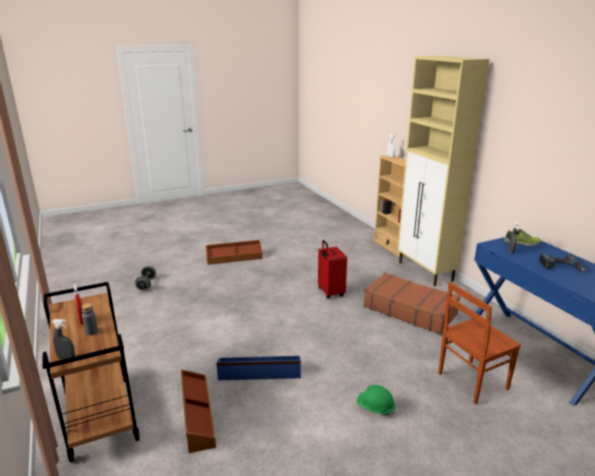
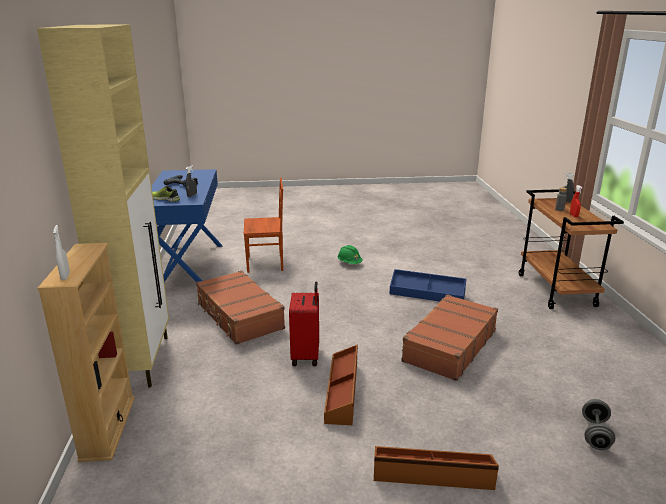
camera: 160 degrees left, 0 degrees up
(197, 415) = (480, 279): brown storage box -> brown storage box (343, 392)
(231, 319) = (449, 346): none -> brown suitcase

